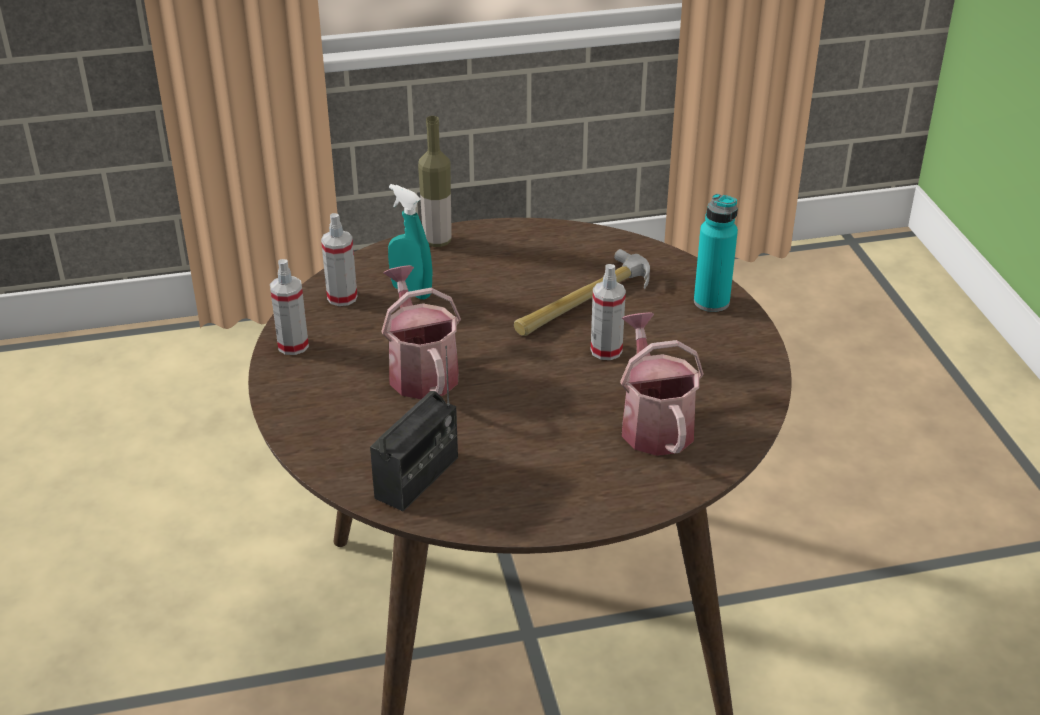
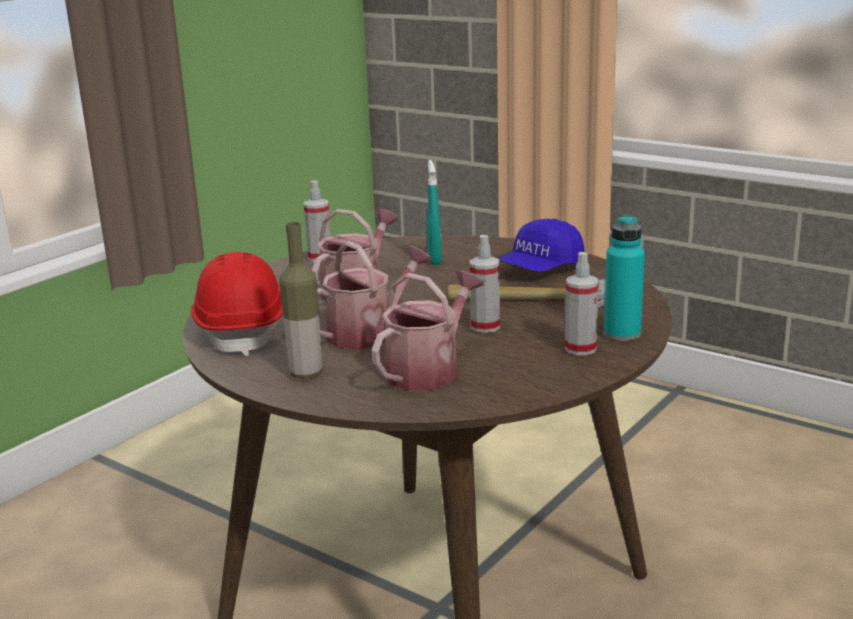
camera: 50 degrees right, 15 degrees down
(342, 297) = (391, 249): spray bottle -> spray bottle (580, 348)
(417, 478) = (243, 330): radio -> red hard hat
(437, 241) = (503, 245): bottle -> bottle (306, 374)
(526, 258) = (541, 269): none -> blue cap
(530, 412) = (368, 333): none -> watering can

